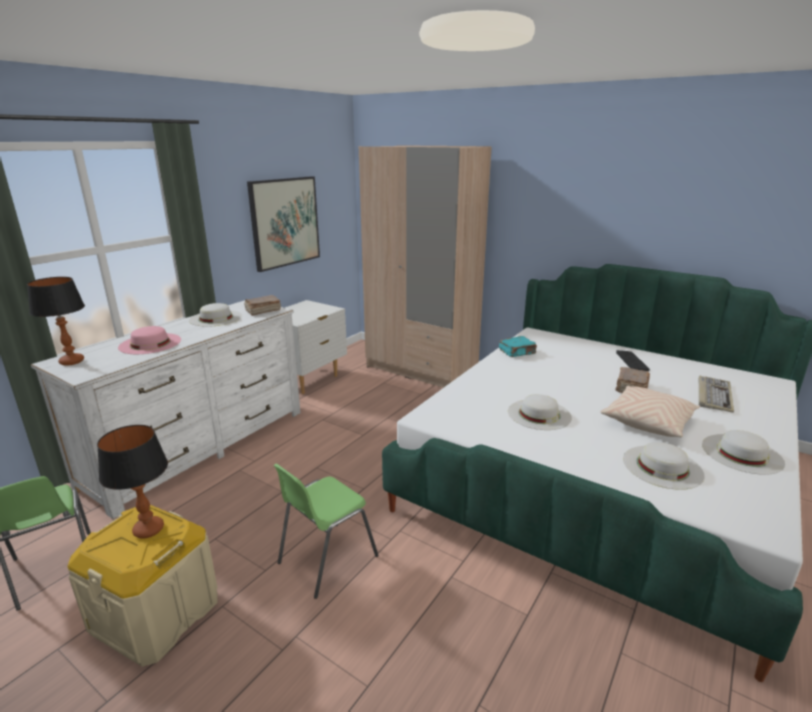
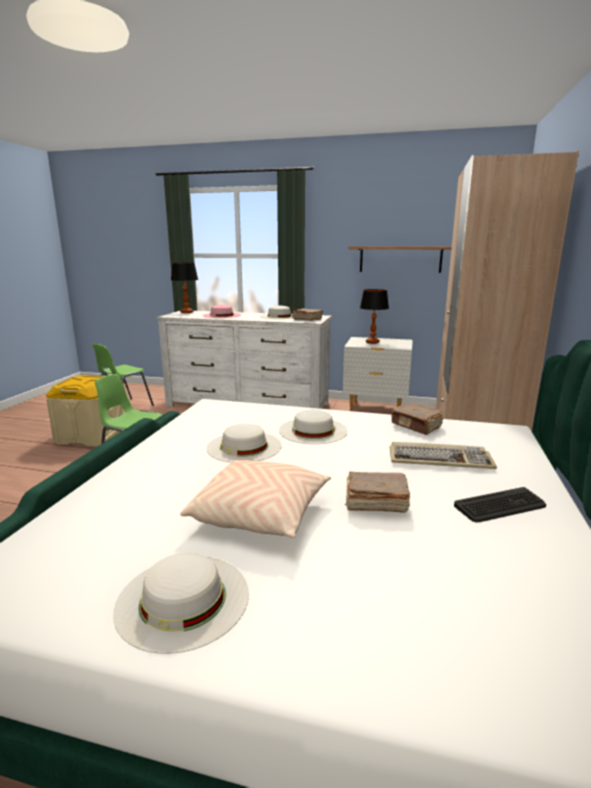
camera: 70 degrees right, 5 degrees down
(148, 530) = (86, 382): table lamp -> table lamp (372, 342)
(285, 222) = (400, 259): picture -> shelf
(517, 352) = (416, 426): turquoise book -> brown book
(662, 466) = (134, 519): white hat -> white hat (313, 430)
(713, 395) = (424, 593): keyboard -> keyboard (440, 459)

